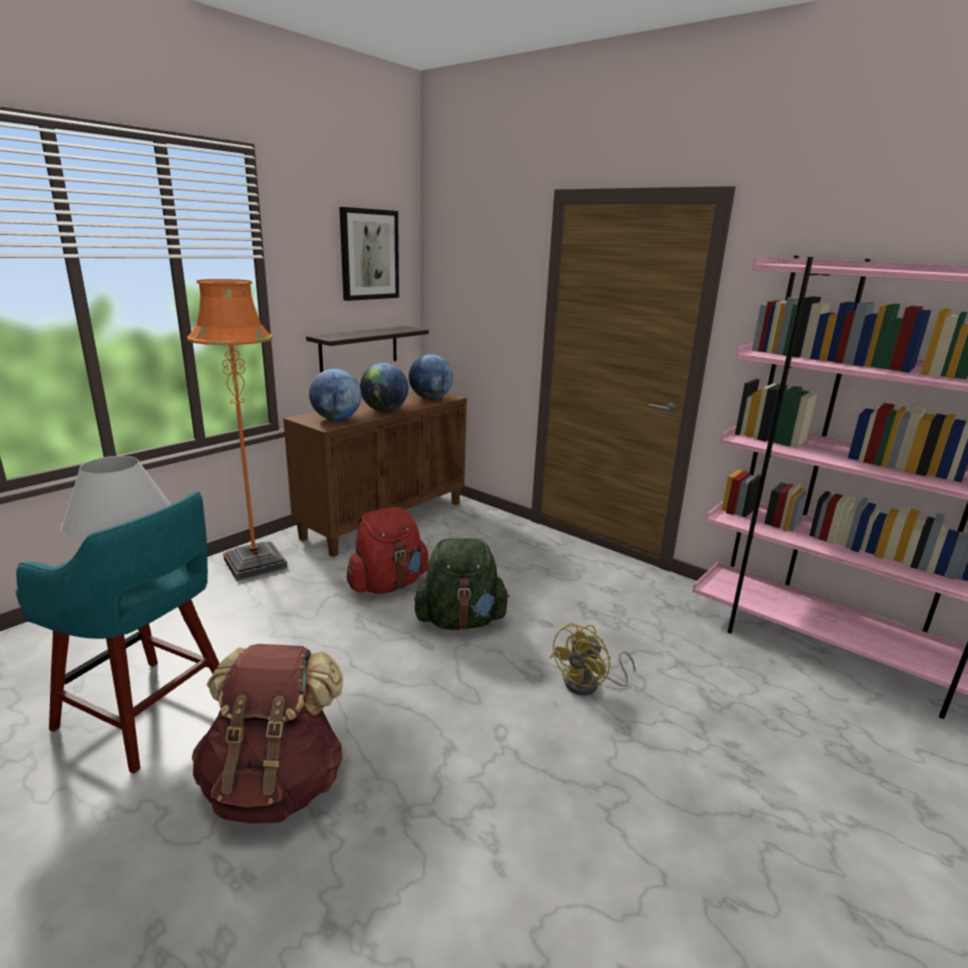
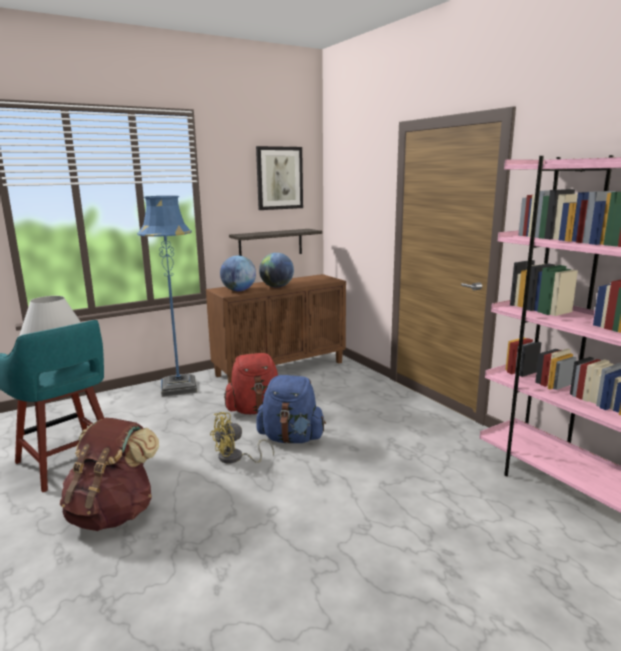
camera: 20 degrees right, 5 degrees down
(255, 563) = (179, 388): orange floor lamp -> blue floor lamp
(430, 398) = (318, 280): globe -> none
(460, 621) = (291, 438): green backpack -> blue backpack
(589, 685) = (359, 493): yellow fan -> yellow fan (235, 458)

